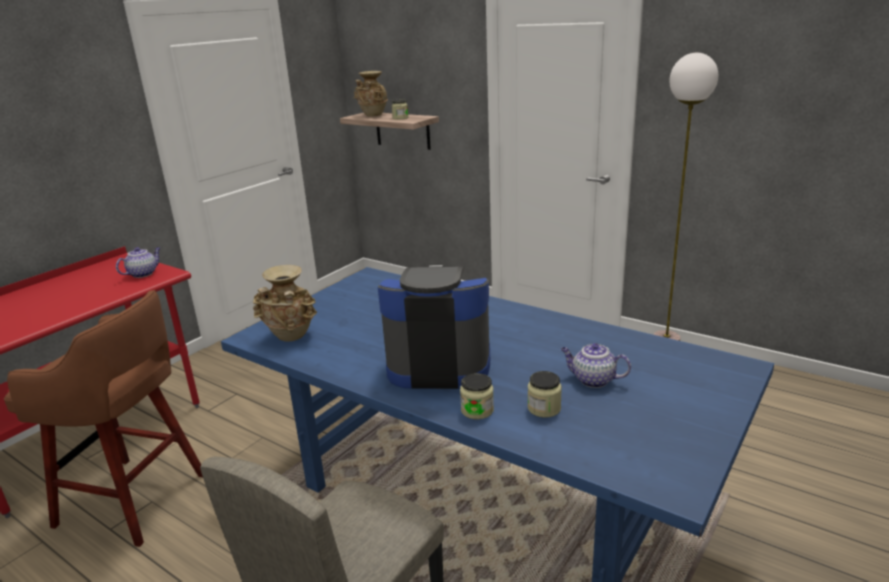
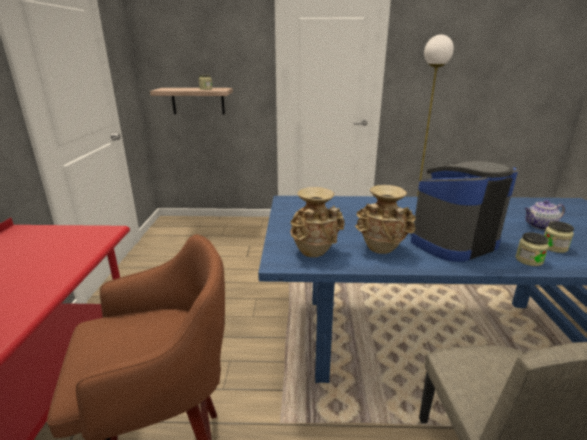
camera: 35 degrees left, 0 degrees up
(143, 273) = (75, 237): teapot -> none
(373, 115) = (176, 88): beige vase -> beige vase (381, 249)

